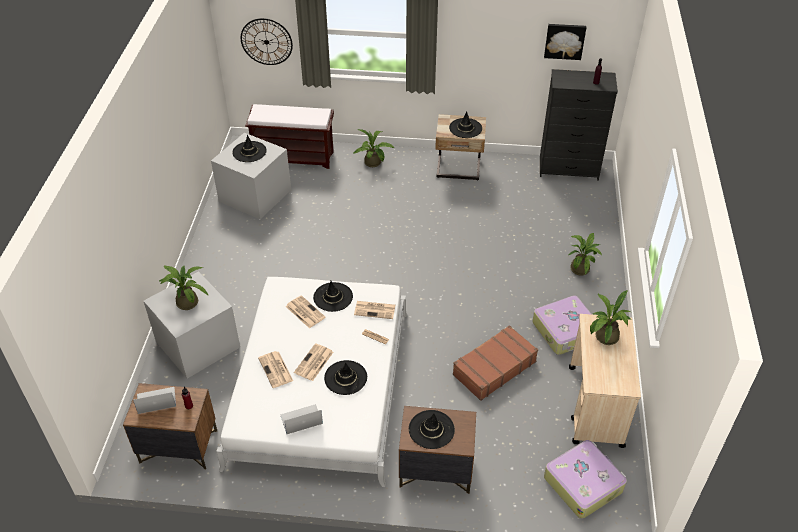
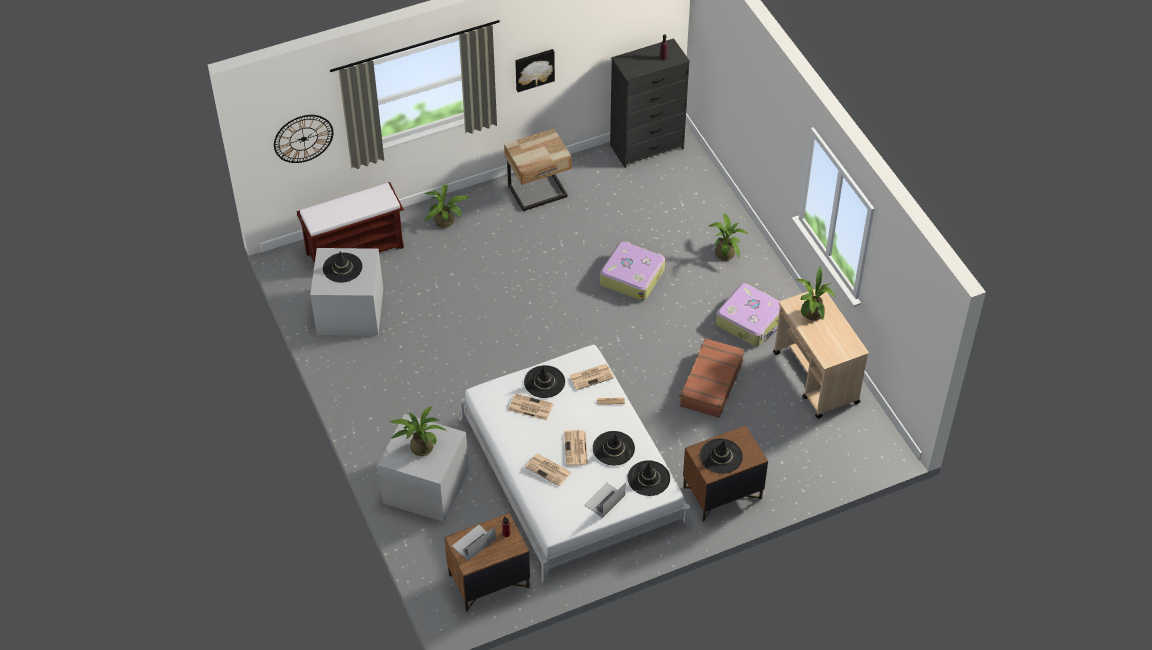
camera: 30 degrees left, 5 degrees up
(465, 128) = (543, 150): black hat -> black hat (648, 478)
(564, 41) = (618, 26): picture -> picture (534, 69)
(583, 483) = (845, 447): suitcase -> suitcase (632, 276)

